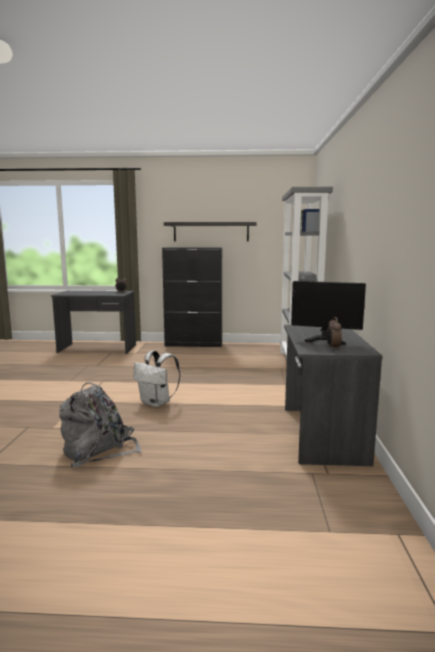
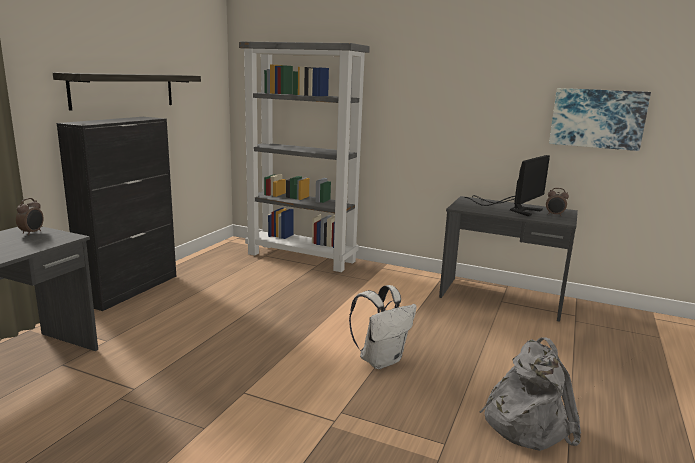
camera: 70 degrees left, 5 degrees up
(403, 238) = (597, 118): none -> picture

